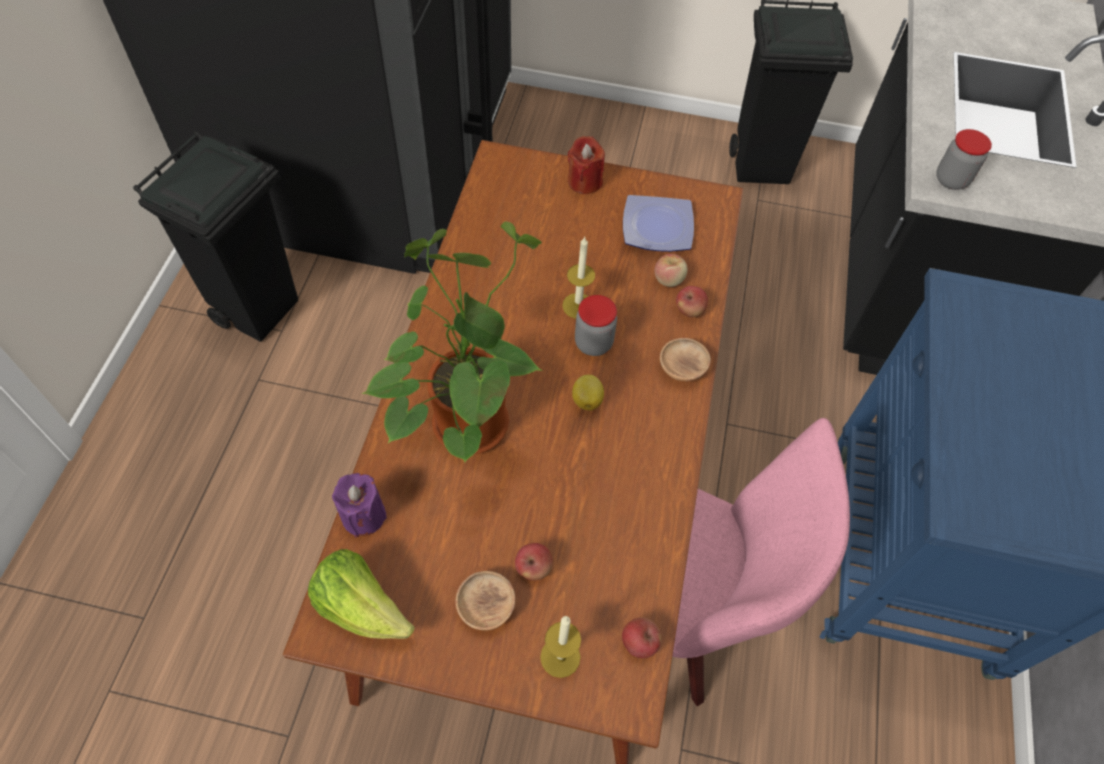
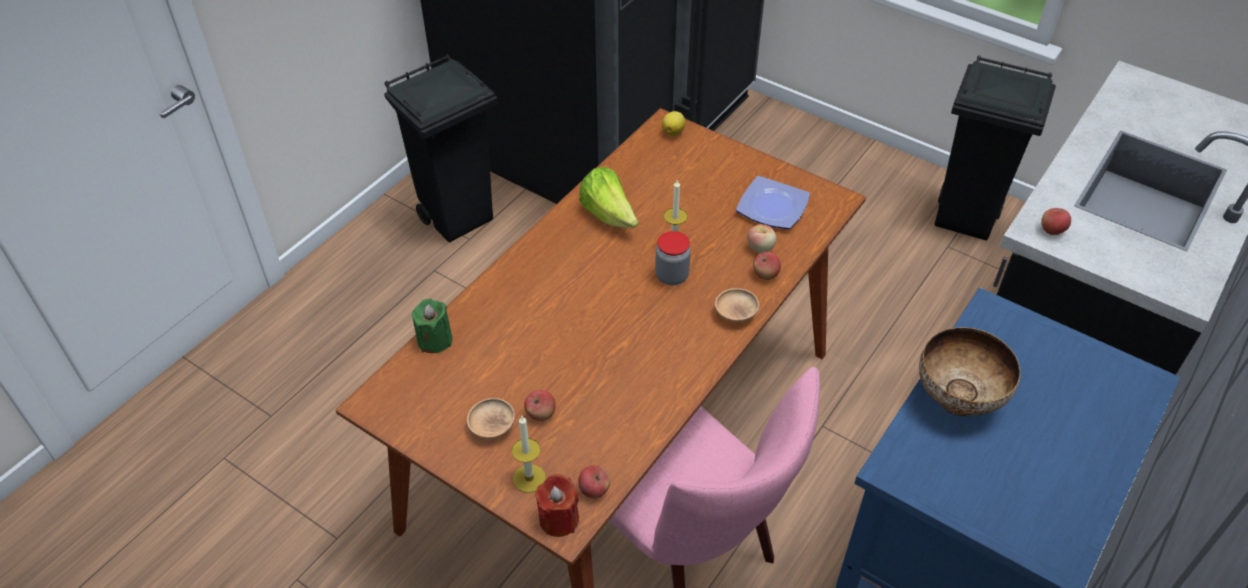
camera: 25 degrees right, 10 degrees down
(362, 607) = (403, 398): lettuce -> lettuce (609, 215)
(363, 515) = (435, 340): purple candle -> green candle
(467, 416) = (545, 298): potted plant -> none
(584, 182) = (728, 158): red candle -> red candle (559, 519)
(587, 399) = (645, 314): lemon -> lemon (673, 132)
(951, 180) = (1052, 230): jar -> apple
(977, 405) = (958, 398): none -> bowl

